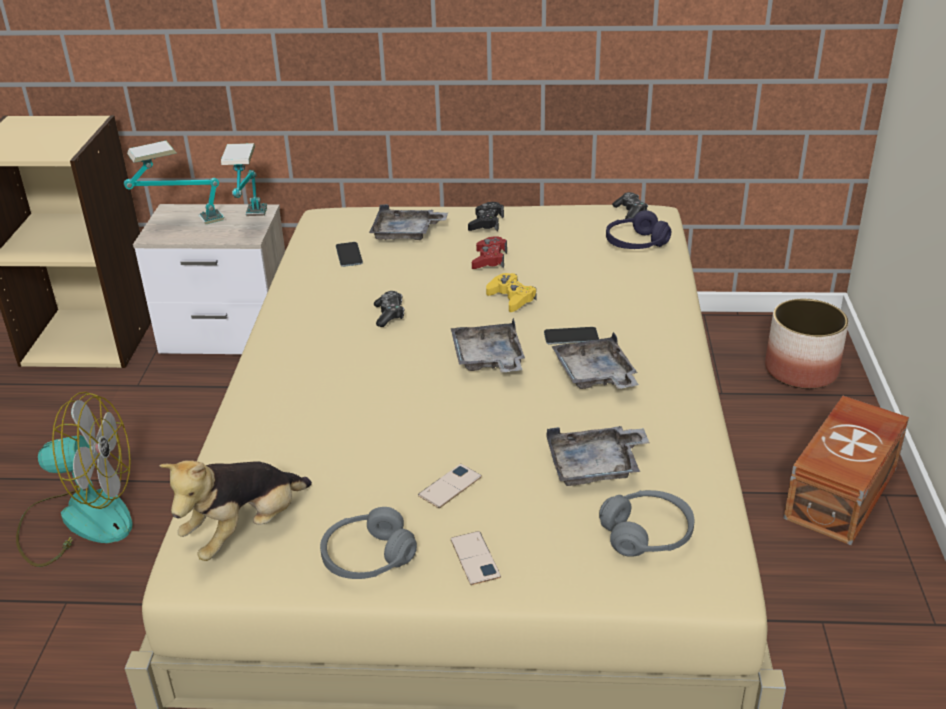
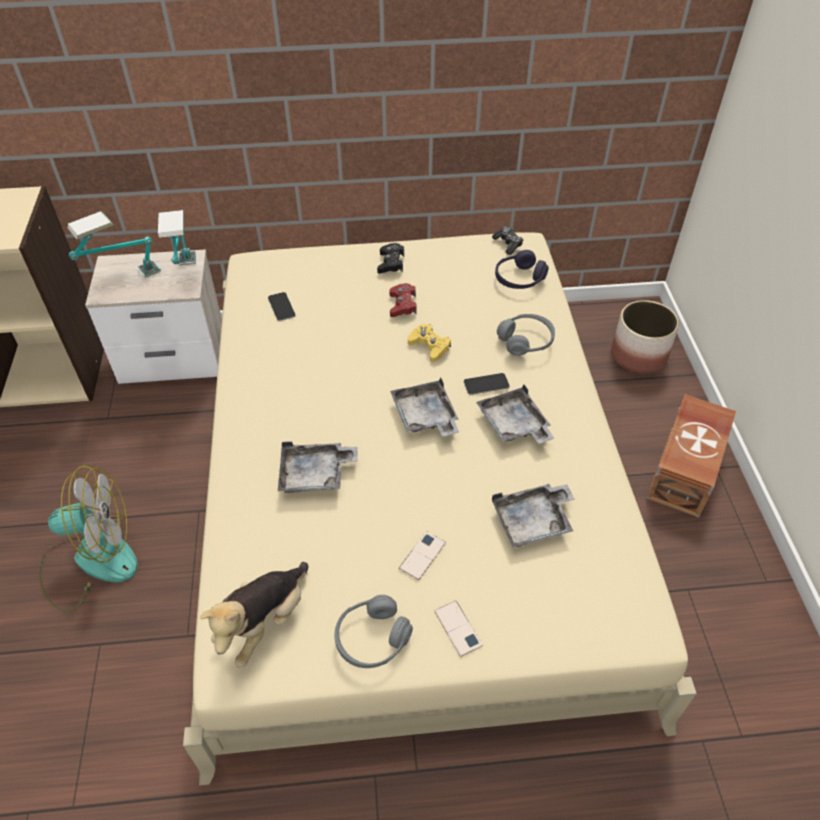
camera: 10 degrees left, 15 degrees up
(389, 315) = (332, 373): game controller -> none
(406, 233) = (325, 279): grey tray -> grey tray (315, 475)
(647, 534) = (586, 587): grey headphones -> grey headphones (525, 341)

